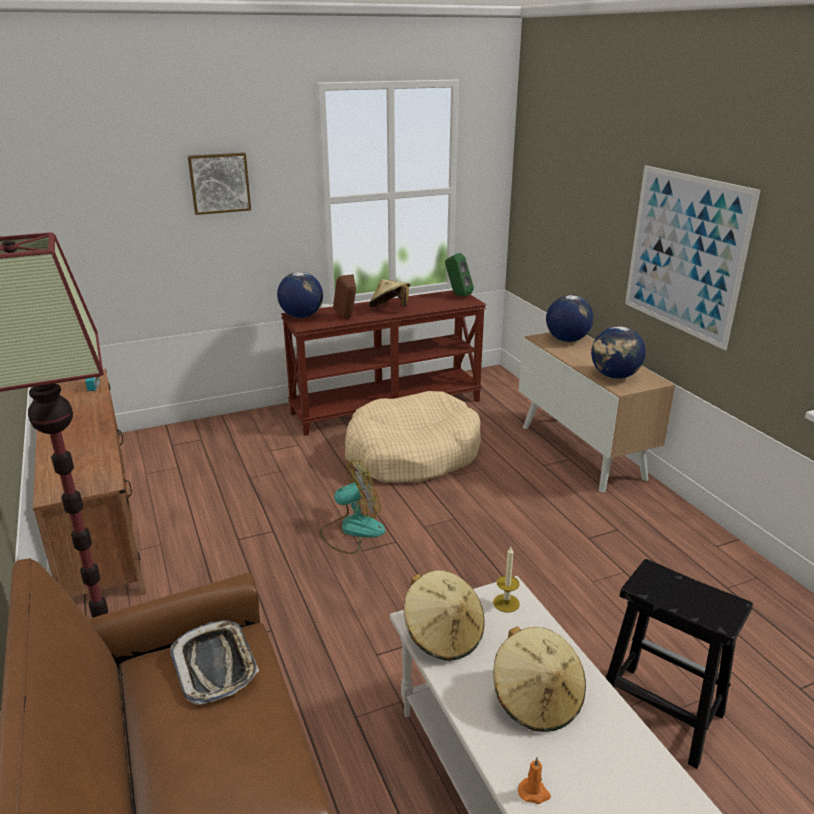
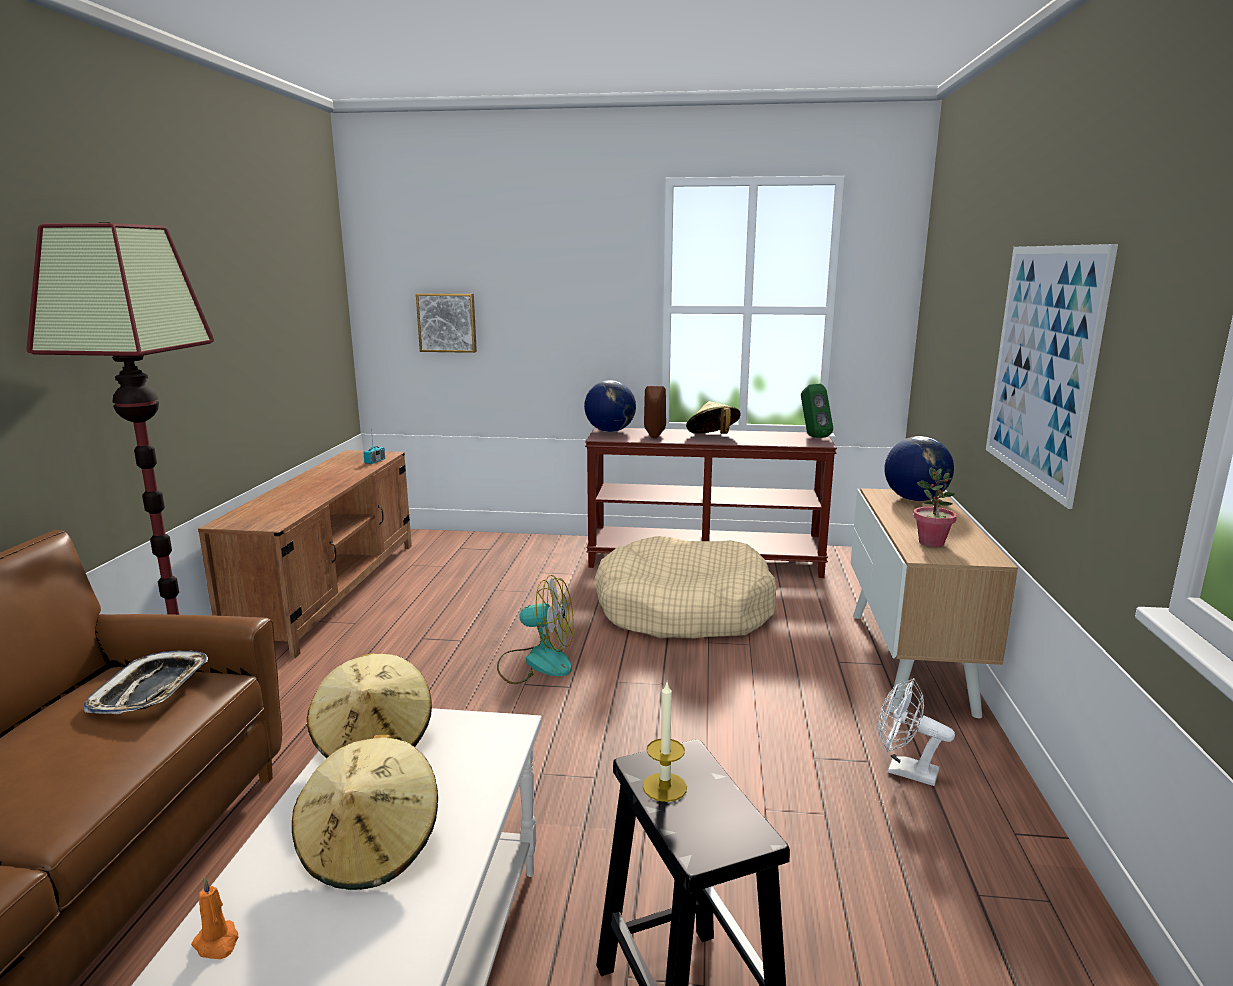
camera: 30 degrees right, 10 degrees down
(219, 183) = (550, 280): picture -> picture (447, 322)
(506, 603) = (486, 737): candle -> candle (664, 787)
(614, 376) = (931, 543): globe -> potted plant
(639, 529) = (904, 771): none -> white fan

